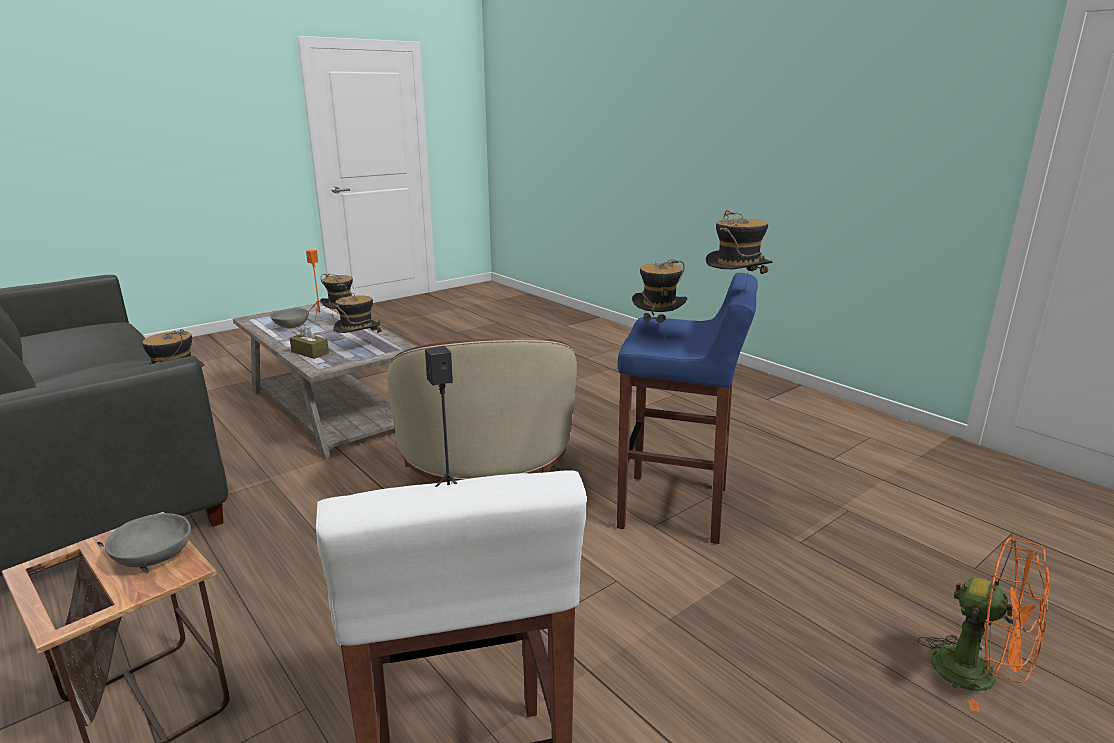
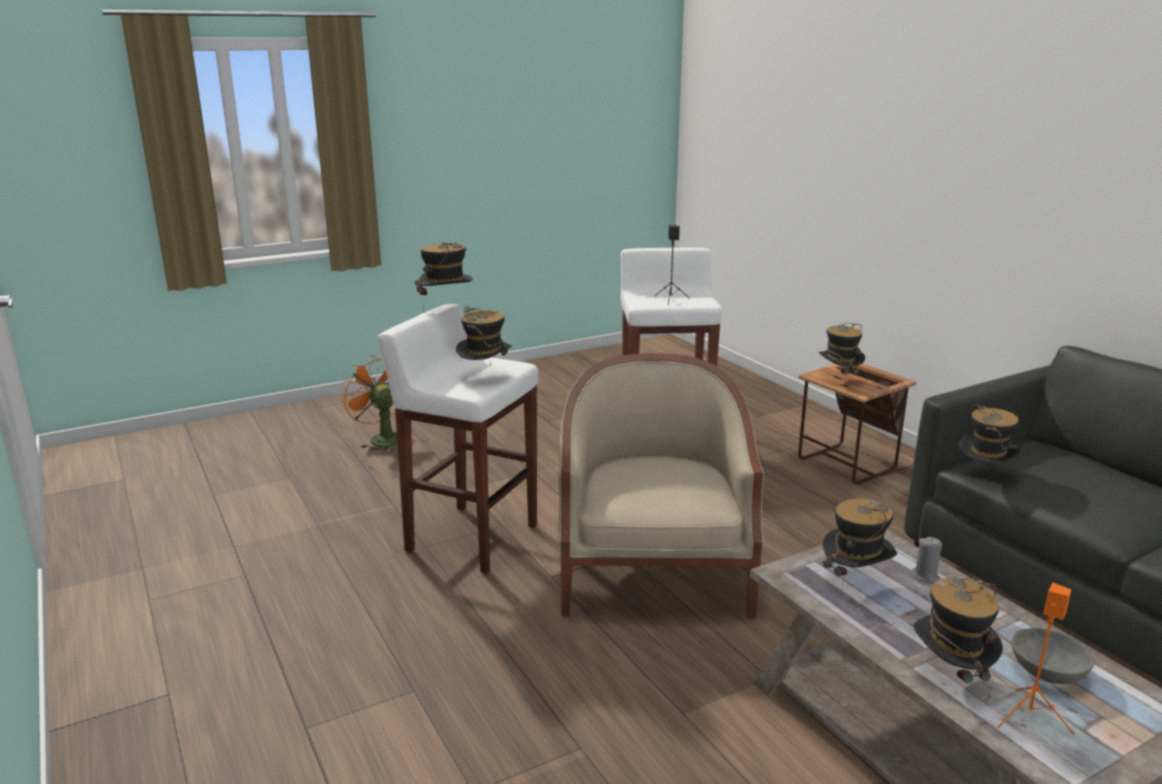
camera: 170 degrees left, 0 degrees up
(153, 557) = (839, 380): grey bowl -> hat
(310, 352) = (925, 576): brown tissue box -> grey candle
(676, 508) = (470, 538): blue stool -> white stool

